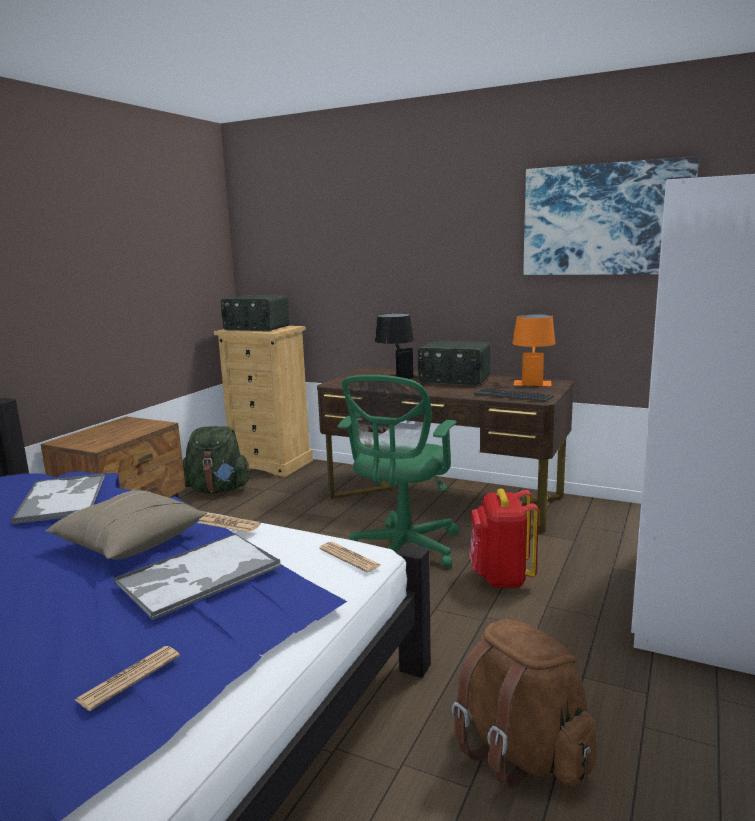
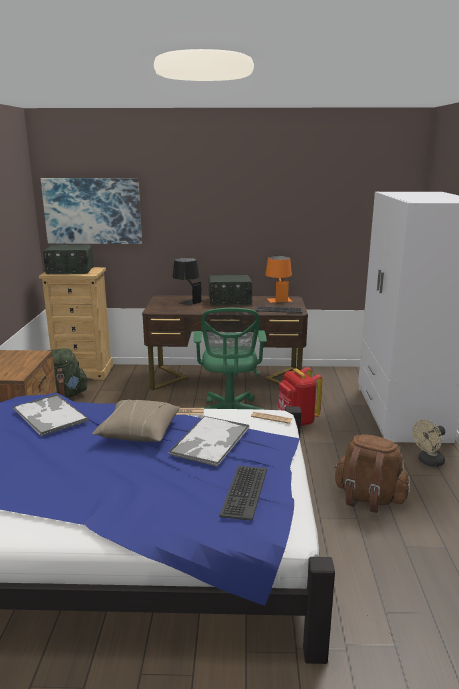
camera: 25 degrees left, 5 degrees up
(129, 678) = (243, 492): newspaper -> keyboard
(605, 219) = (318, 198): picture -> picture (92, 211)
(702, 709) = (428, 462): none -> beige fan

